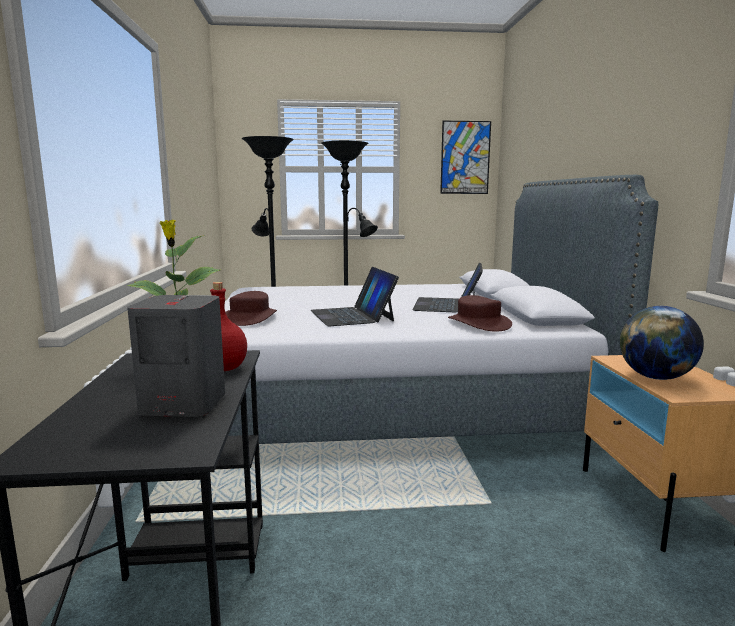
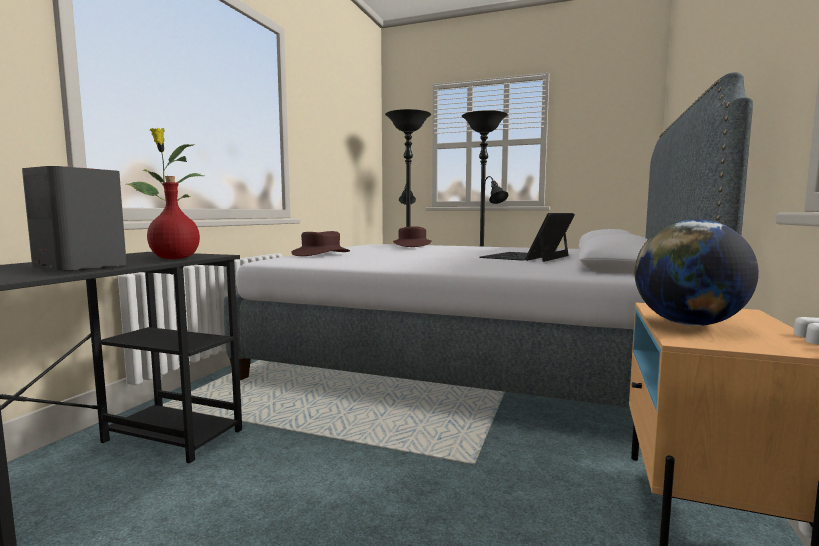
camera: 25 degrees right, 5 degrees down
(352, 315) = (411, 257): laptop -> none
(465, 157) = (621, 124): picture -> none
(478, 323) = (526, 266): brown hat -> brown hat (412, 245)

